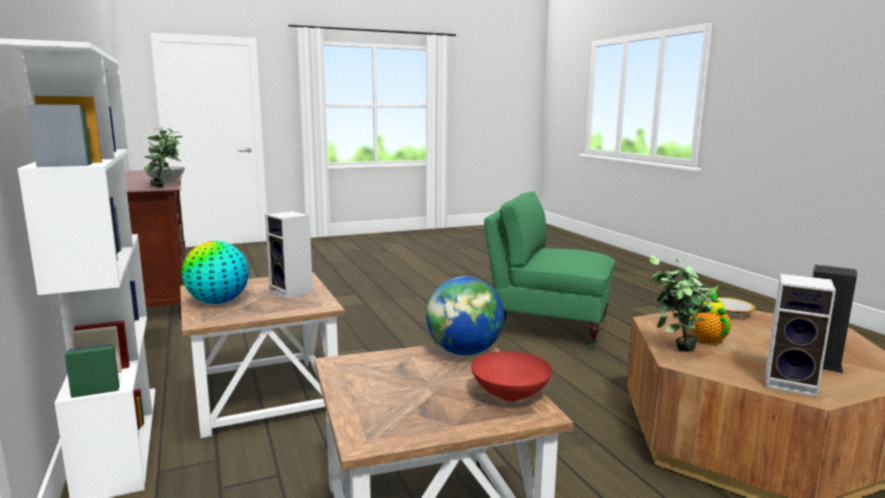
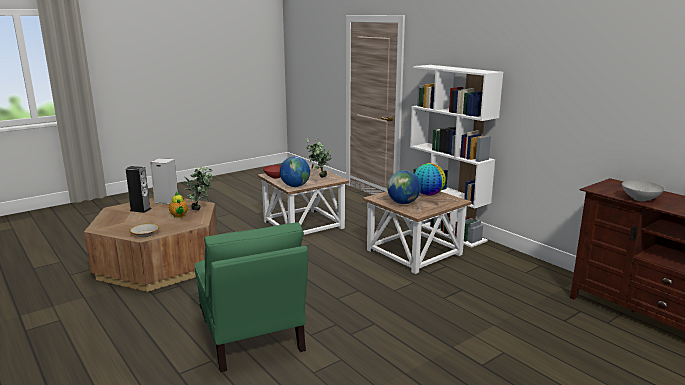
camera: 165 degrees right, 5 degrees up
(166, 187) = (598, 189): potted plant -> potted plant (318, 177)
(292, 292) = (403, 203): speaker -> globe
(547, 327) = (251, 336): green armchair -> green armchair turned 60 degrees clockwise

